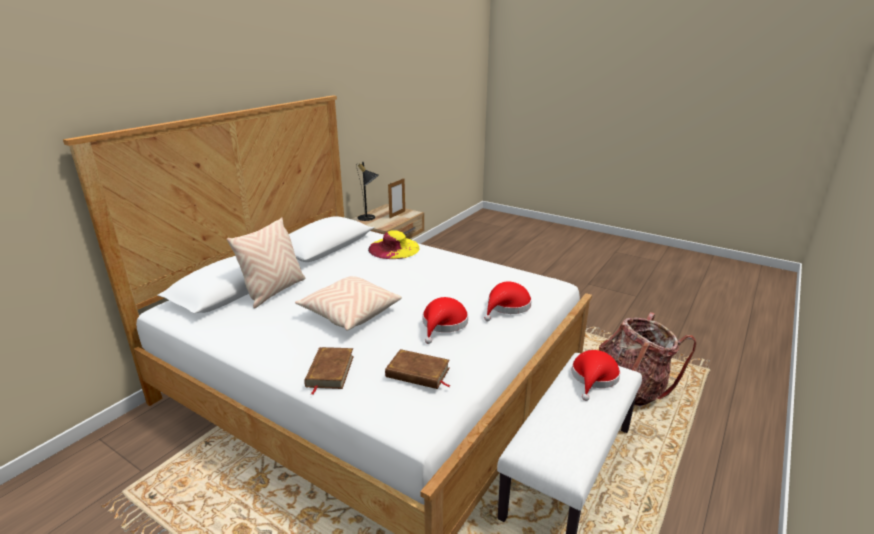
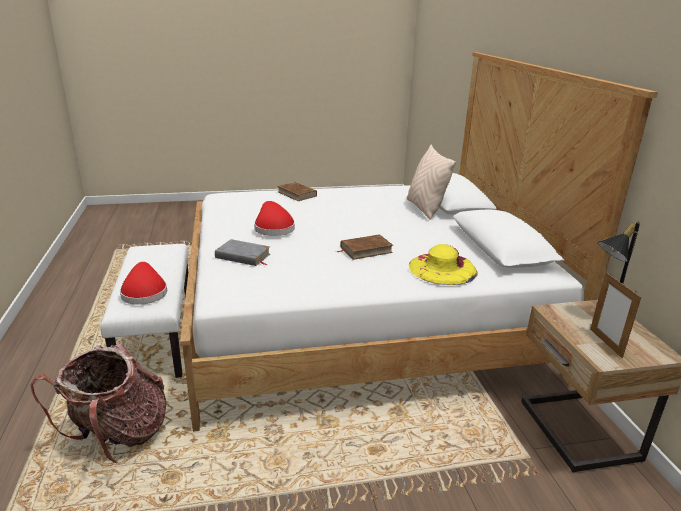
camera: 135 degrees right, 0 degrees up
(349, 313) = (346, 214): beige pillow -> none
(418, 373) = (247, 203): brown book -> brown book (365, 250)
(507, 306) = (243, 256): red hat -> grey book

